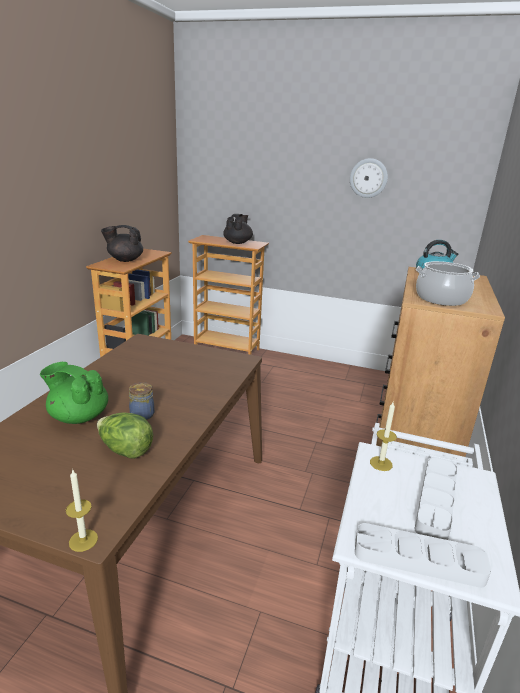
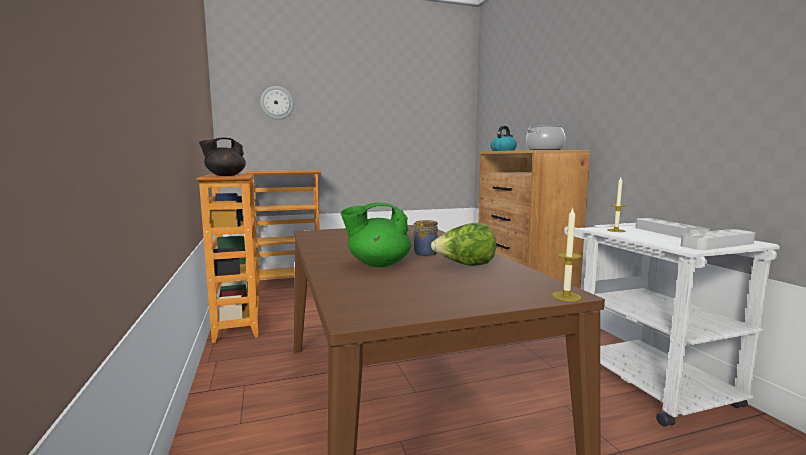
camera: 35 degrees left, 15 degrees down
(238, 242) = (294, 170): black teapot -> none
(368, 178) = (395, 110): wall clock -> wall clock (277, 103)

